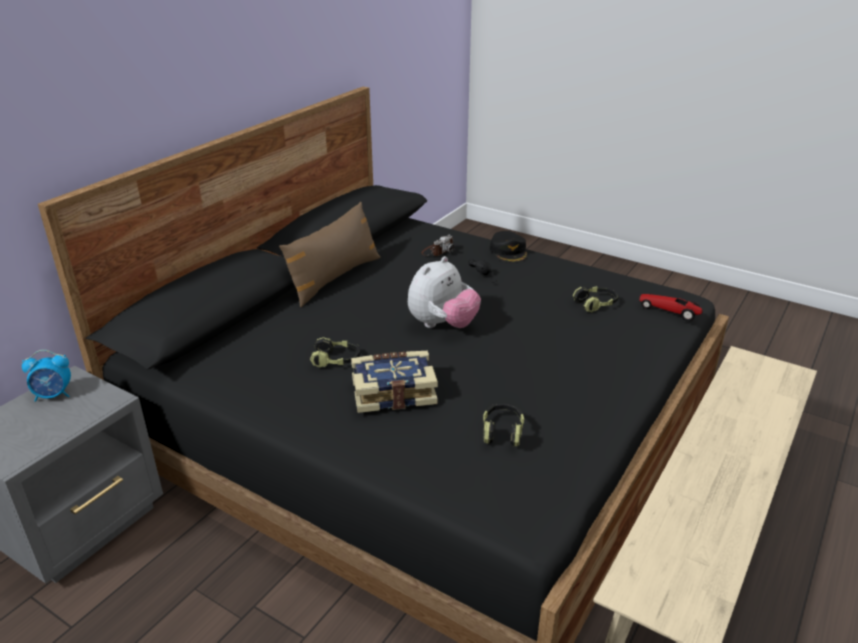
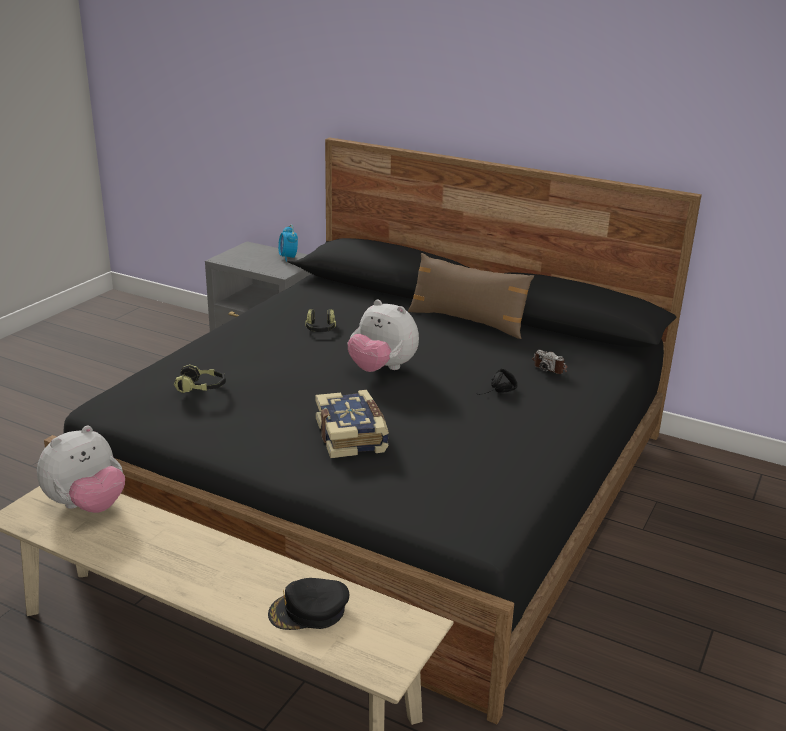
camera: 85 degrees right, 5 degrees down
(393, 391) = (268, 348): book -> book (352, 436)
(509, 251) = (570, 409): black cap -> black cap (309, 611)
(596, 304) = (447, 458): headphones -> none
(659, 560) = (87, 506): none -> plush toy
(669, 311) = (440, 509): toy car -> none

